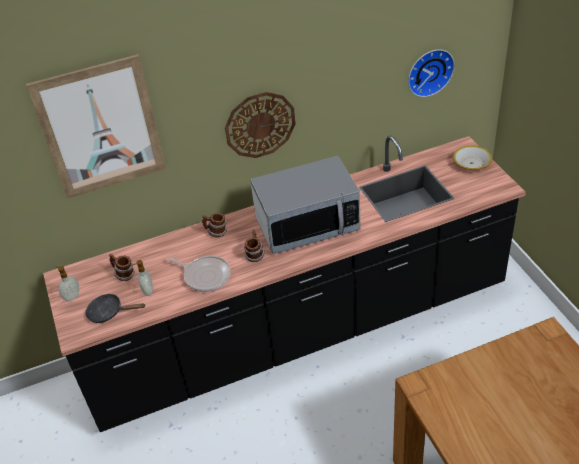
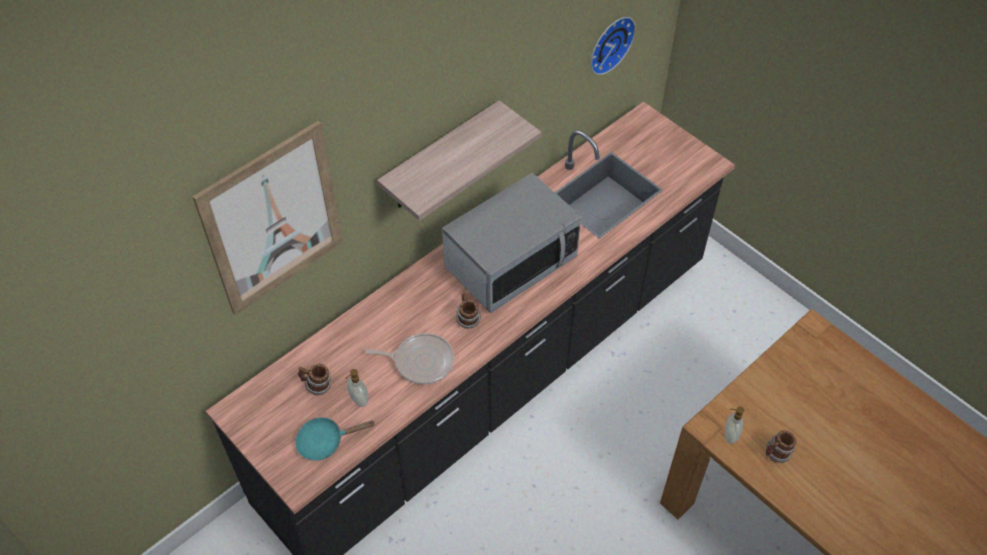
camera: 25 degrees left, 10 degrees up
(72, 296) = (264, 433): soap dispenser -> soap dispenser (729, 435)
(109, 312) = (325, 441): black frying pan -> turquoise frying pan
(216, 233) = (405, 300): mug -> mug (776, 454)
(260, 125) = (441, 158): wall clock -> shelf
(471, 163) = (662, 139): bowl -> none

